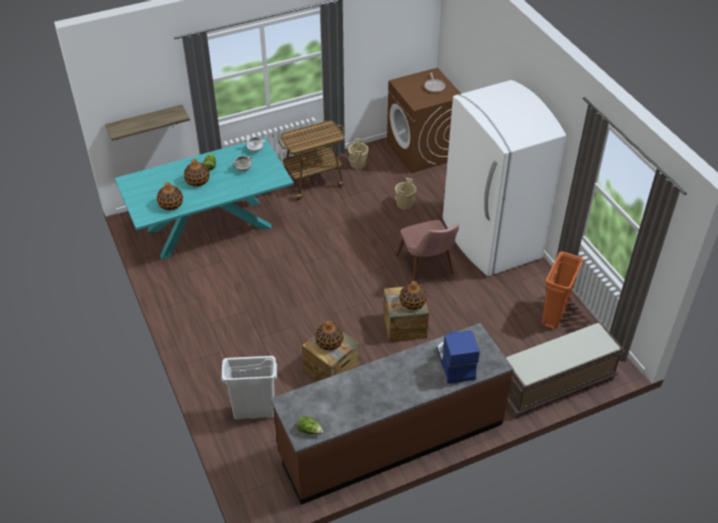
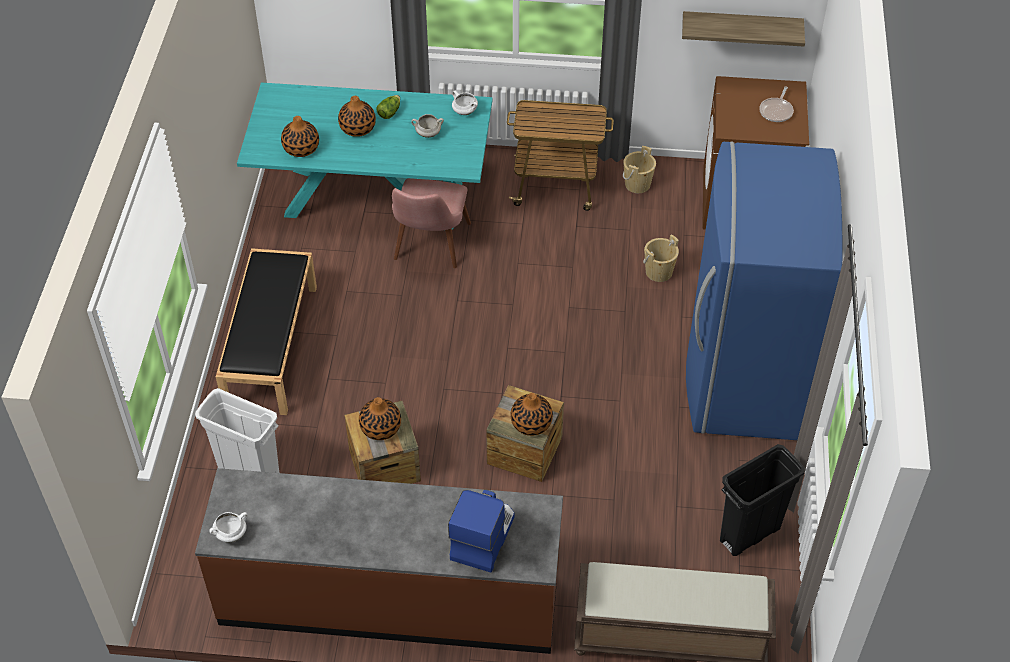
camera: 30 degrees right, 5 degrees up
(145, 122) = (325, 20): shelf -> shelf (741, 27)
(210, 334) = (271, 345): none -> black bench
(309, 430) = (231, 534): lettuce -> white cooking pot
(428, 269) = (618, 383): pink chair -> pink chair (429, 249)
(490, 239) = (742, 378): white fridge -> blue fridge
(554, 315) = (749, 535): orange trash can -> black trash can

